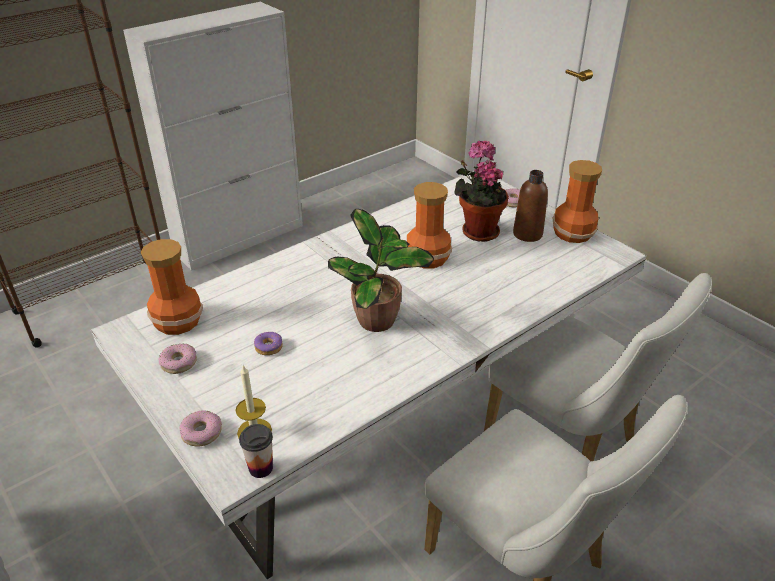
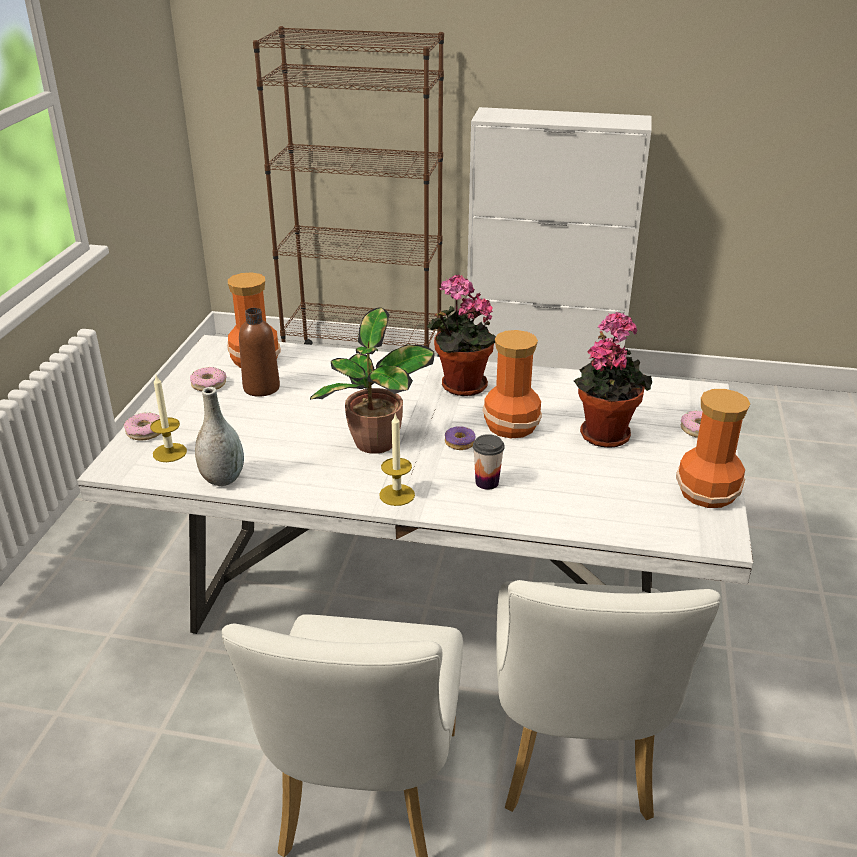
camera: 50 degrees right, 5 degrees down
(261, 468) = (134, 474): cup -> cup (487, 482)
(269, 347) = (273, 410): donut -> donut (460, 443)
(331, 418) = (223, 479): none -> grey vase
(355, 252) = (459, 386): none -> potted plant
(451, 342) = (397, 495): none -> candle
(527, 234) = (652, 464): brown bottle -> brown bottle (261, 388)

